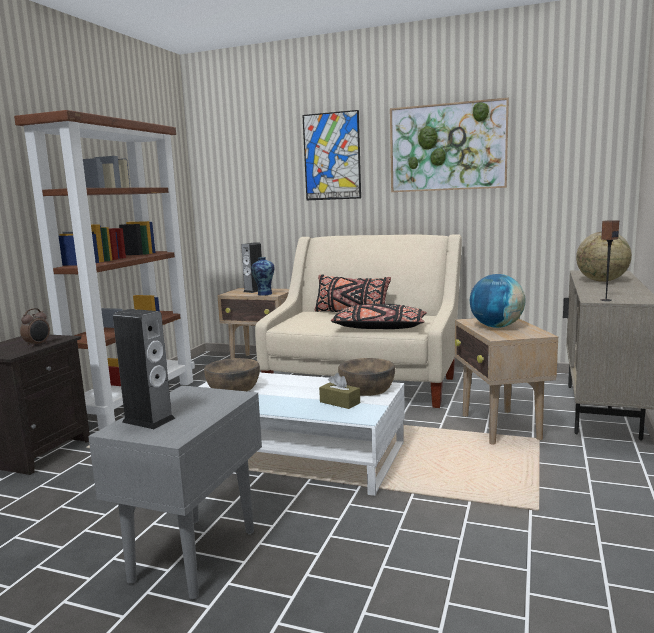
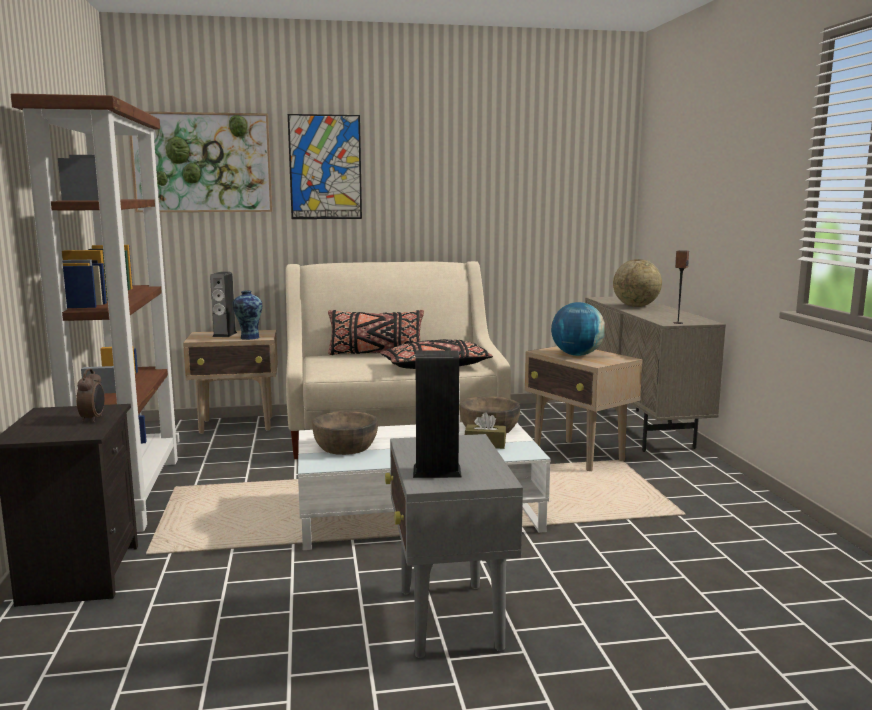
camera: 30 degrees left, 0 degrees up
(447, 147) = (461, 166): picture -> picture (202, 163)

